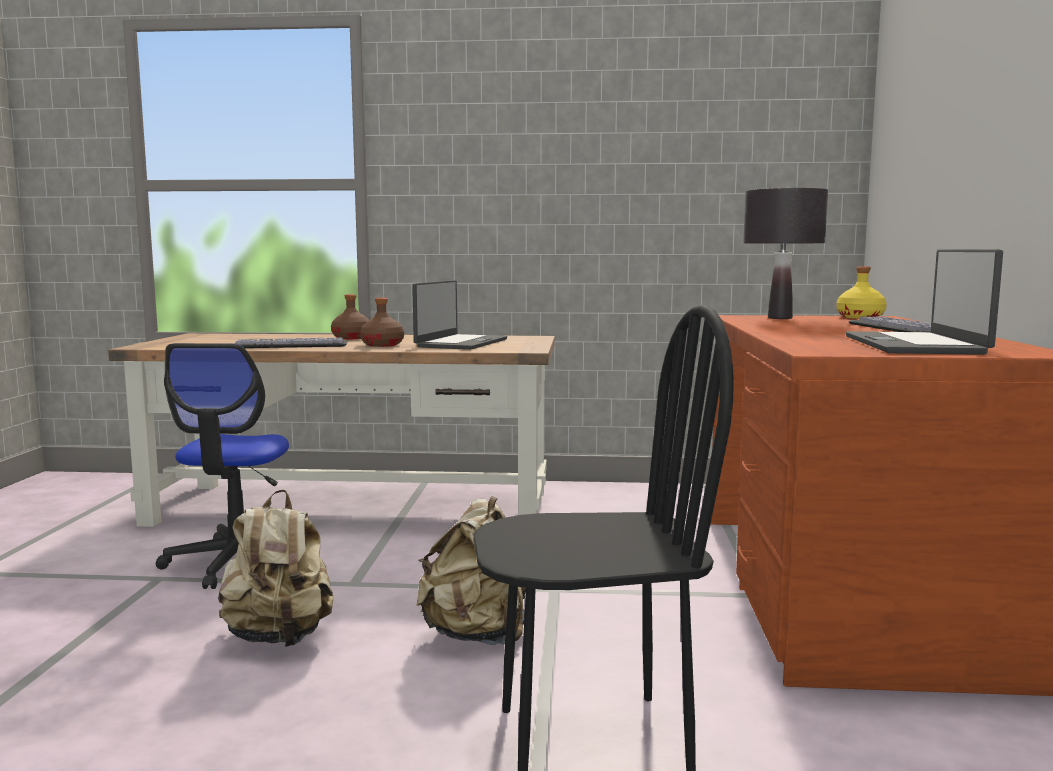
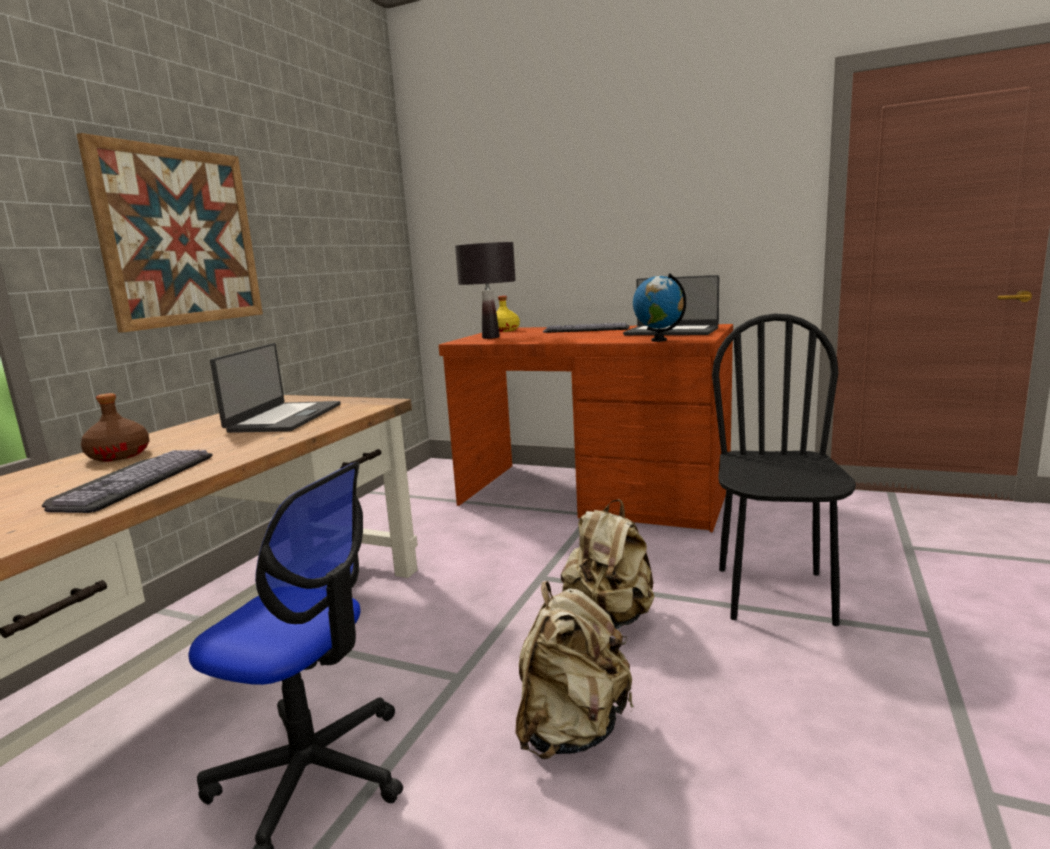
camera: 70 degrees left, 5 degrees up
(382, 345) = (234, 442): brown bottle -> none
(460, 343) = (284, 418): laptop -> laptop turned 60 degrees clockwise
(506, 187) = (180, 237): none -> picture
(797, 344) = (659, 340): none -> globe

